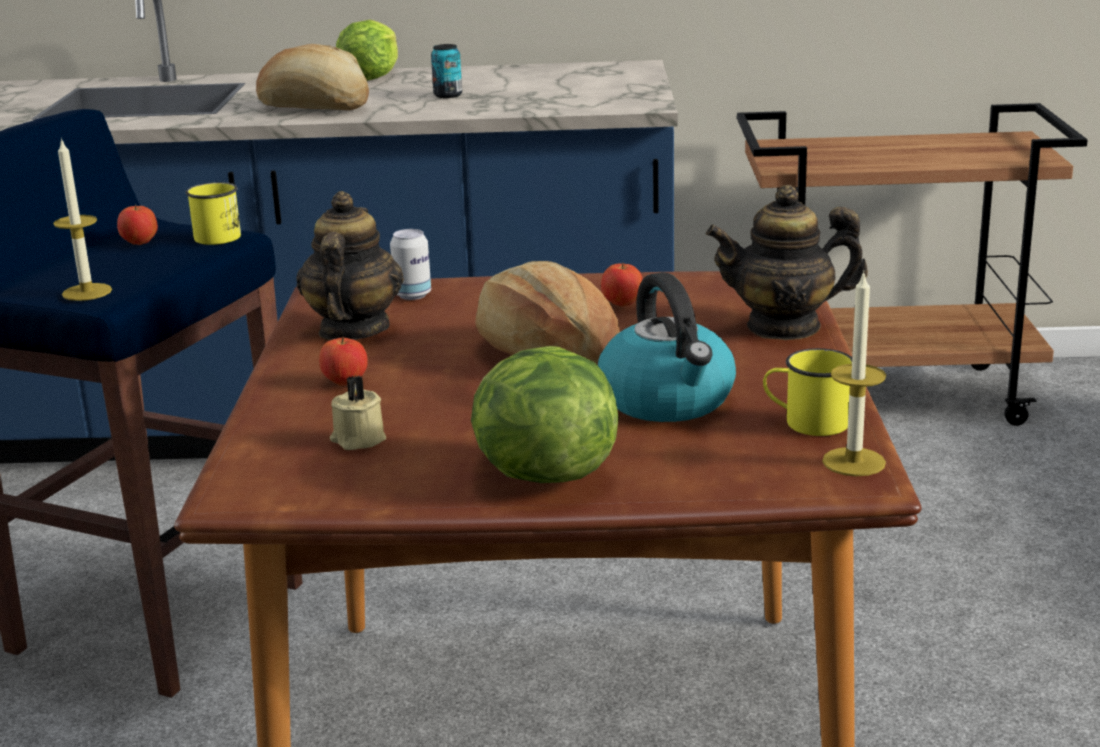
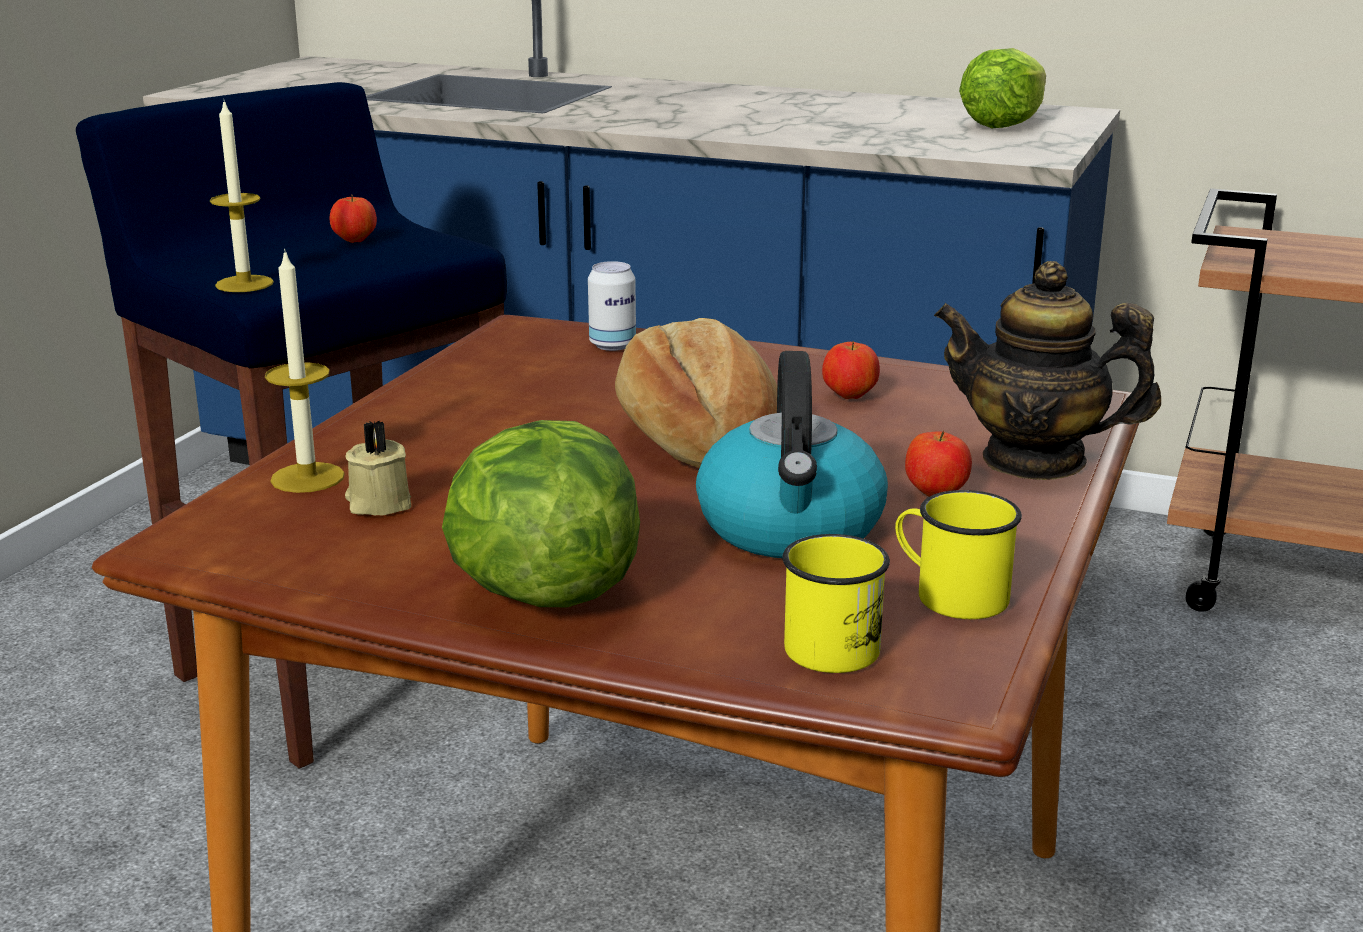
camera: 20 degrees right, 0 degrees up
(221, 235) = (445, 244): yellow mug -> yellow mug (839, 643)
(315, 108) = (653, 118): bread -> none
(345, 383) = (435, 433): apple -> apple (936, 494)
(353, 330) = (506, 374): teapot -> none
(371, 77) = (754, 93): lettuce -> lettuce (1002, 124)
(448, 95) = (816, 121): can -> none
(853, 462) = (965, 664): candle -> candle (307, 478)

